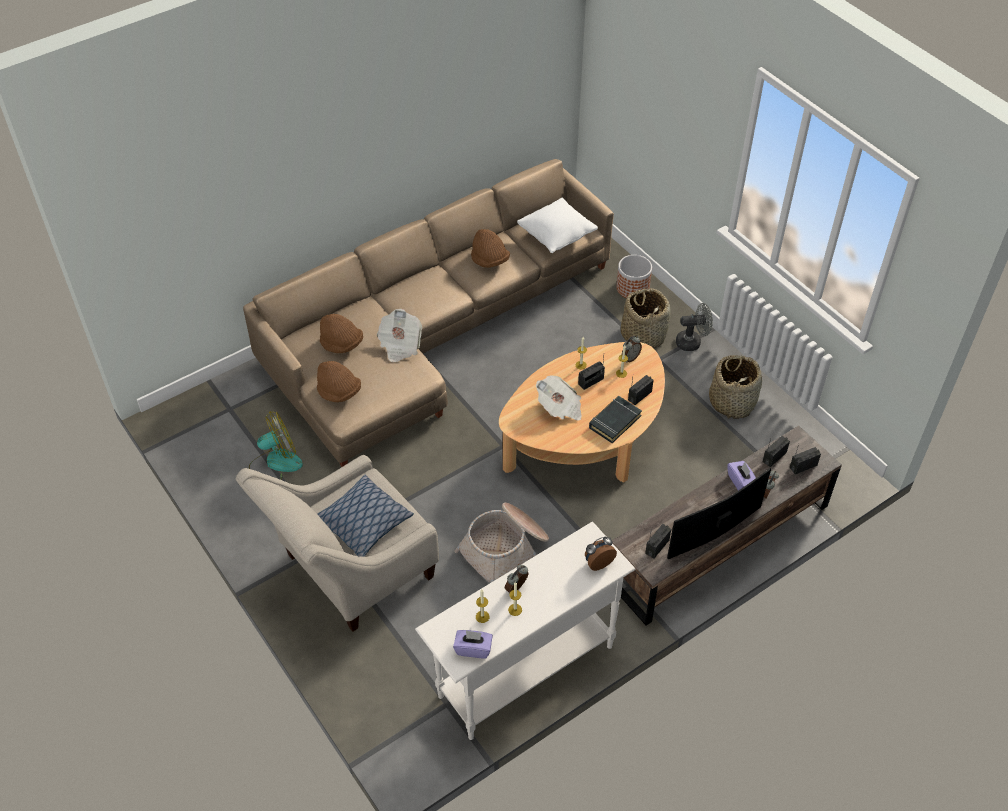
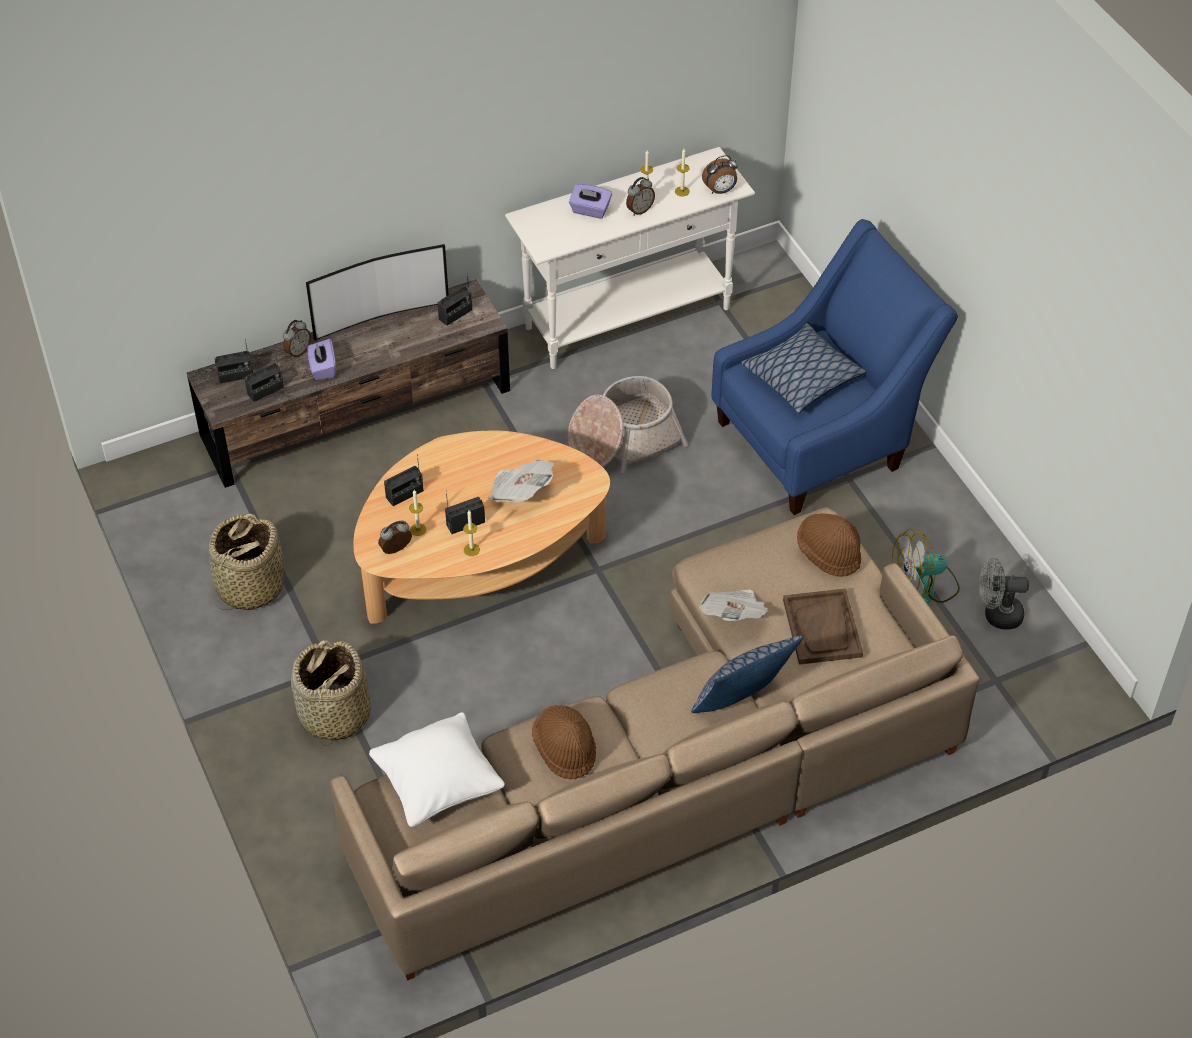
camera: 170 degrees left, 0 degrees up
(342, 344) = (822, 628): brown hat -> brown tray
(350, 572) = (820, 440): beige armchair -> blue armchair
(389, 299) = (742, 701): none -> pillow
(473, 649) = (696, 167): purple tissue box -> purple tissue box (590, 210)
(598, 562) = (544, 222): alarm clock -> alarm clock (720, 191)
(614, 421) = (452, 464): black book -> none
(632, 288) = (316, 806): planter -> none
(692, 342) = (263, 690): grey fan -> grey fan (996, 615)

